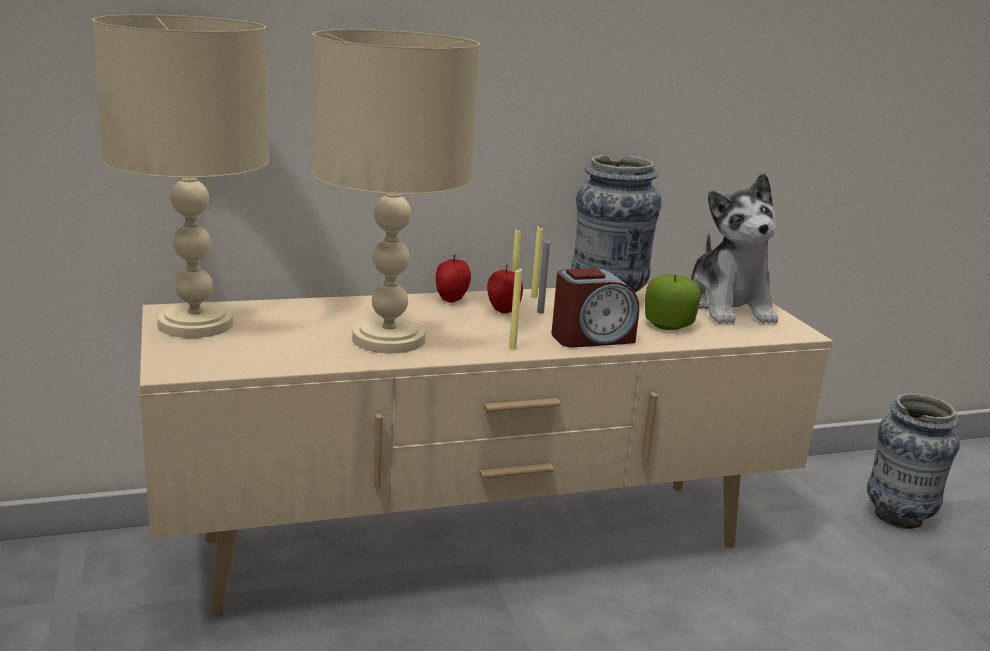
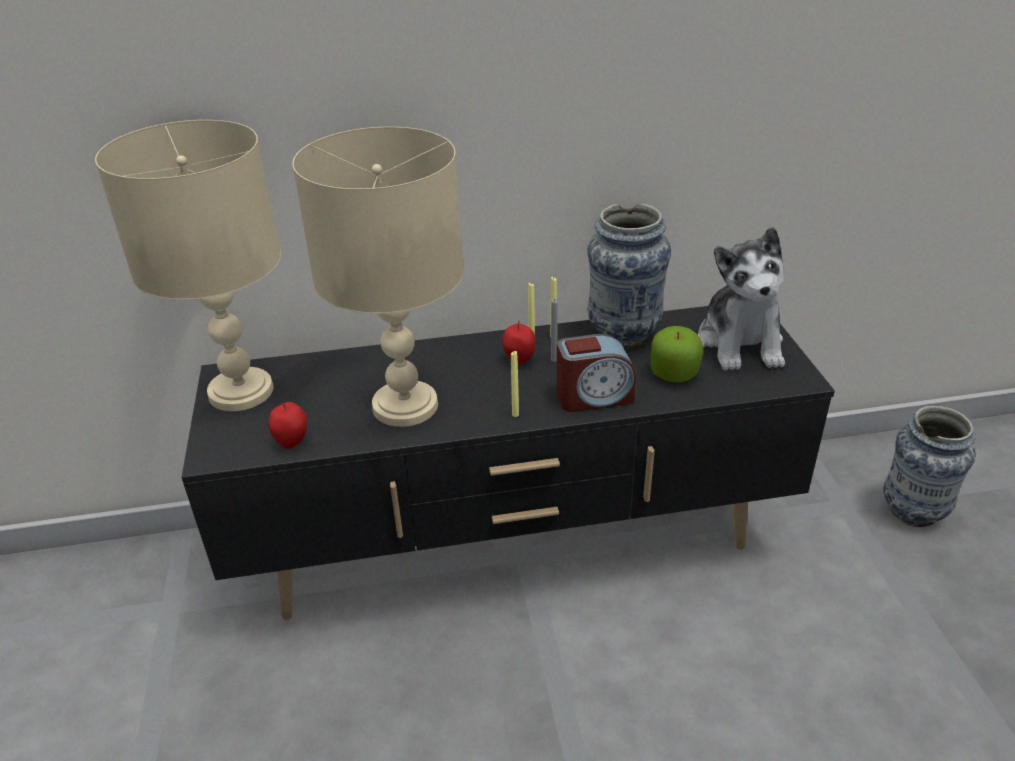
camera: 10 degrees right, 15 degrees up
(452, 299) = (474, 345): apple -> apple (292, 442)
(480, 546) = (514, 546): beige tv stand -> black tv stand

